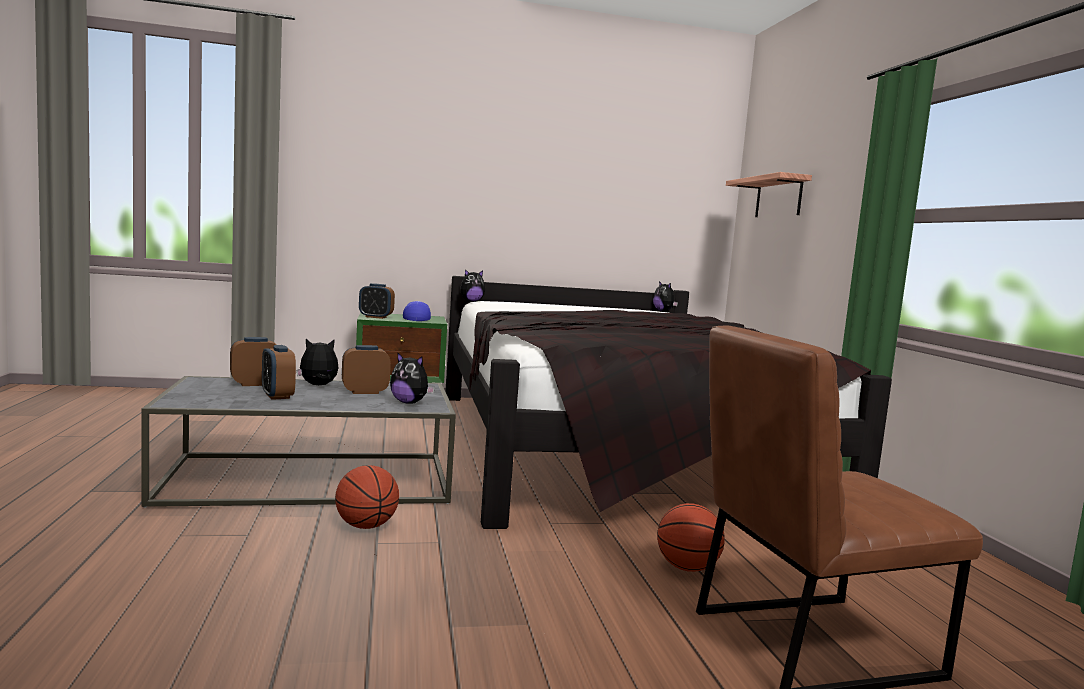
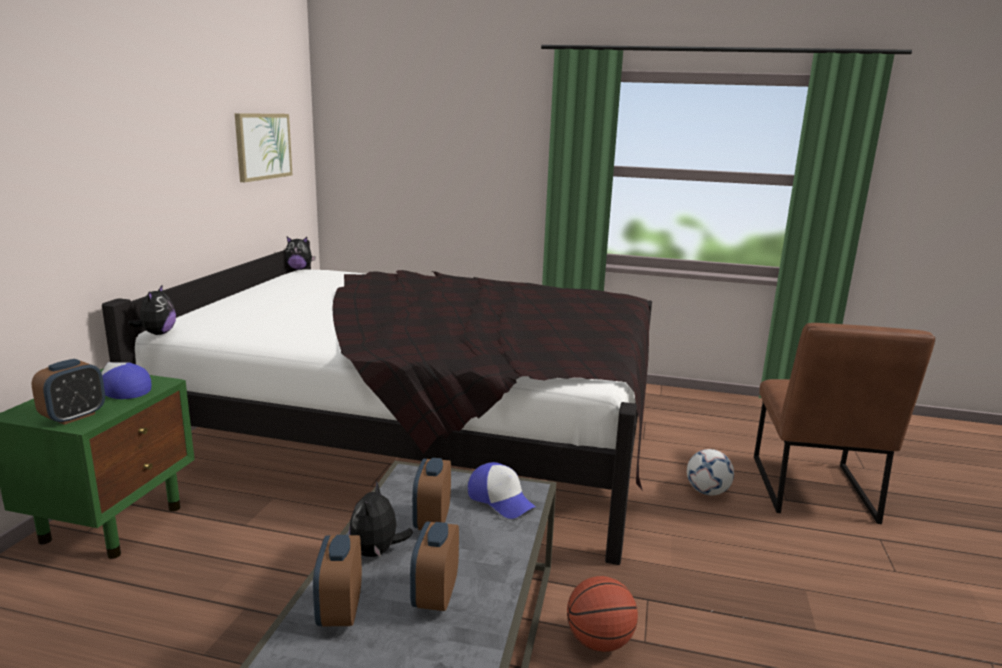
camera: 65 degrees left, 10 degrees up
(277, 396) = (435, 596): alarm clock -> alarm clock turned 105 degrees clockwise
(409, 403) = (501, 499): plush toy -> cap
(654, 204) = (263, 146): none -> picture
(687, 568) = (707, 492): basketball -> football
(778, 198) = (398, 136): shelf -> none

